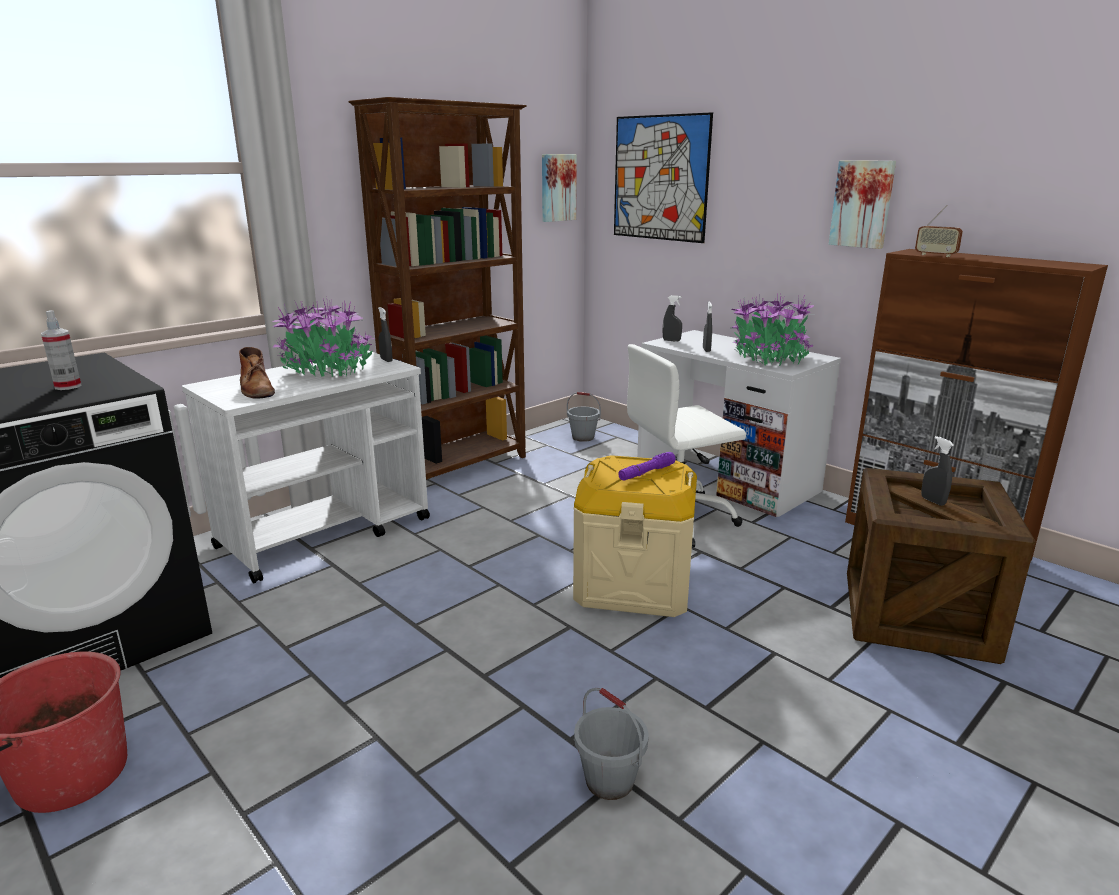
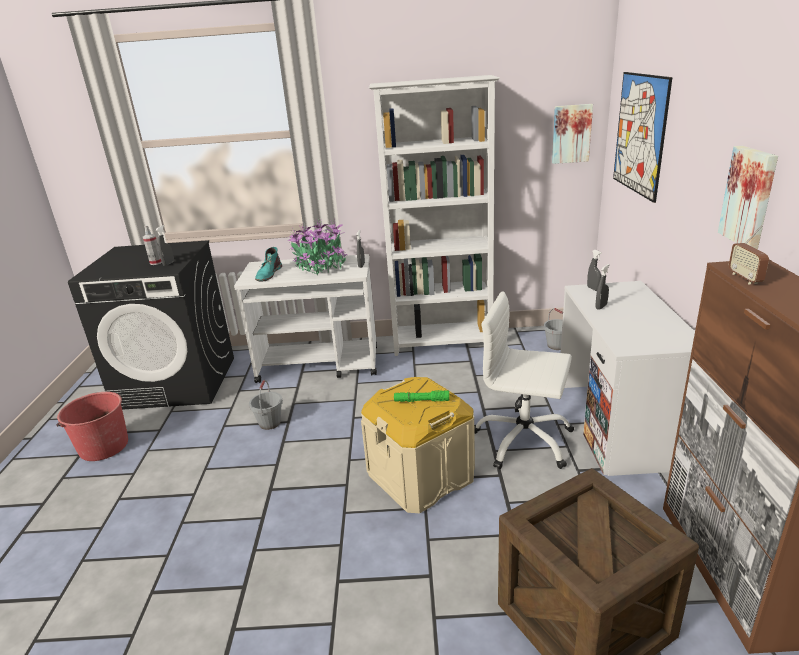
camera: 45 degrees right, 5 degrees up
(256, 389) = (268, 274): brown boot -> turquoise boot
(460, 467) = (443, 343): brown bookcase -> white bookcase
(609, 781) = (237, 584): grey bucket -> grey bucket (269, 423)
(646, 472) = (421, 401): purple flashlight -> green flashlight
(770, 358) = (638, 331): potted plant -> none
(933, 501) = (595, 526): grey spray bottle -> grey spray bottle (168, 263)

